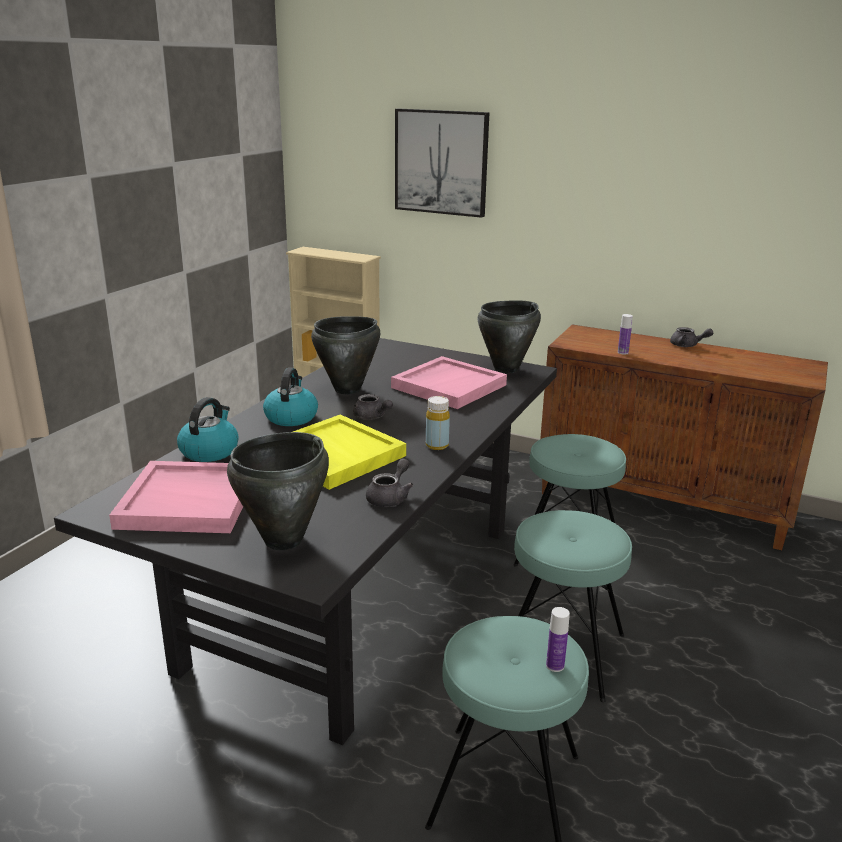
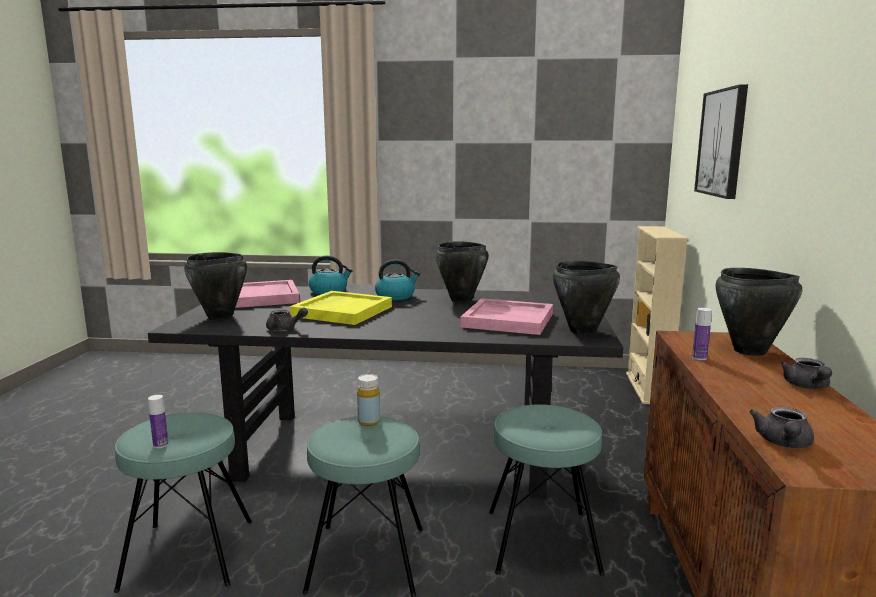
camera: 70 degrees right, 10 degrees down
(371, 417) = (415, 310): grey teapot -> grey teapot (783, 443)
(437, 445) = (380, 329): yellow bottle -> yellow bottle (369, 422)
(613, 337) = (749, 351): none -> black cooking pot

